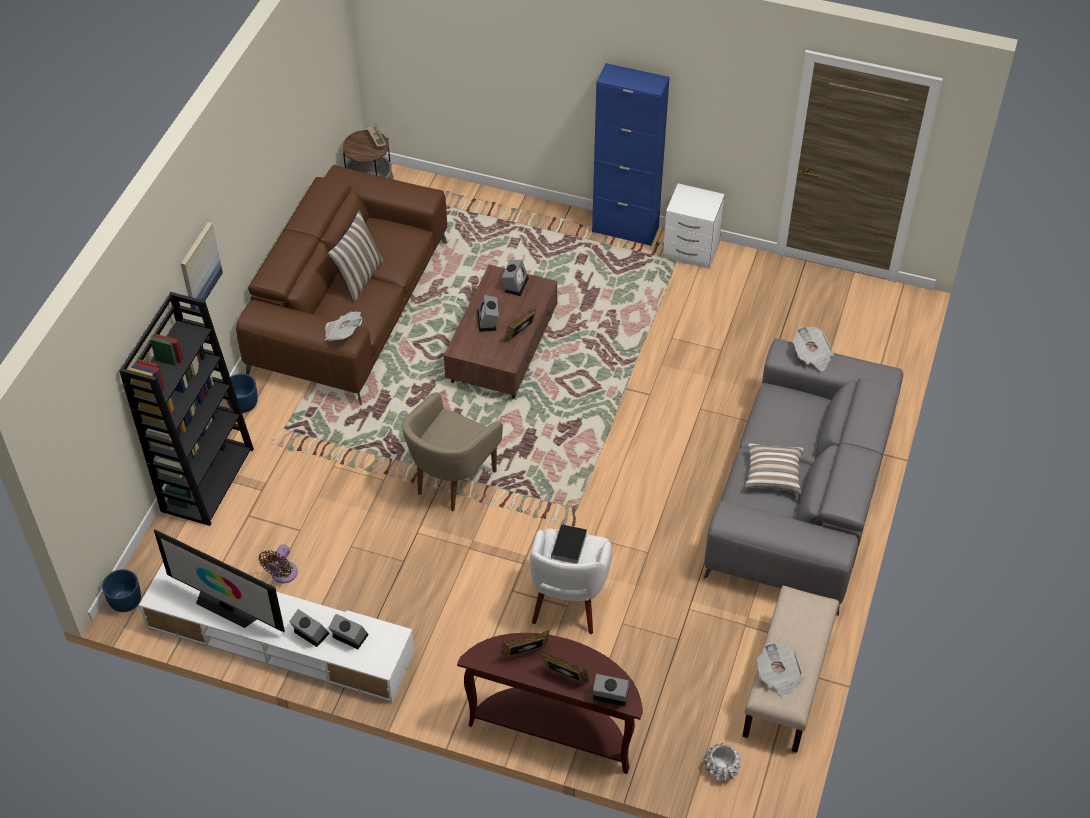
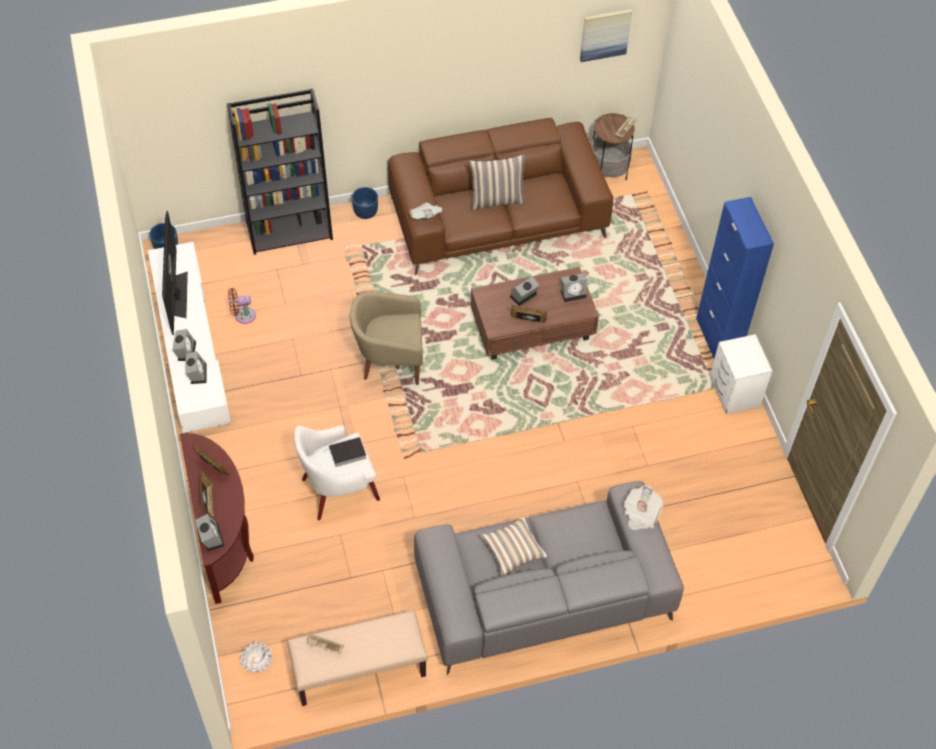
camera: 55 degrees right, 5 degrees up
(199, 267) = (361, 94): picture -> picture (605, 34)
(778, 676) = (324, 647): newspaper -> beige tray

